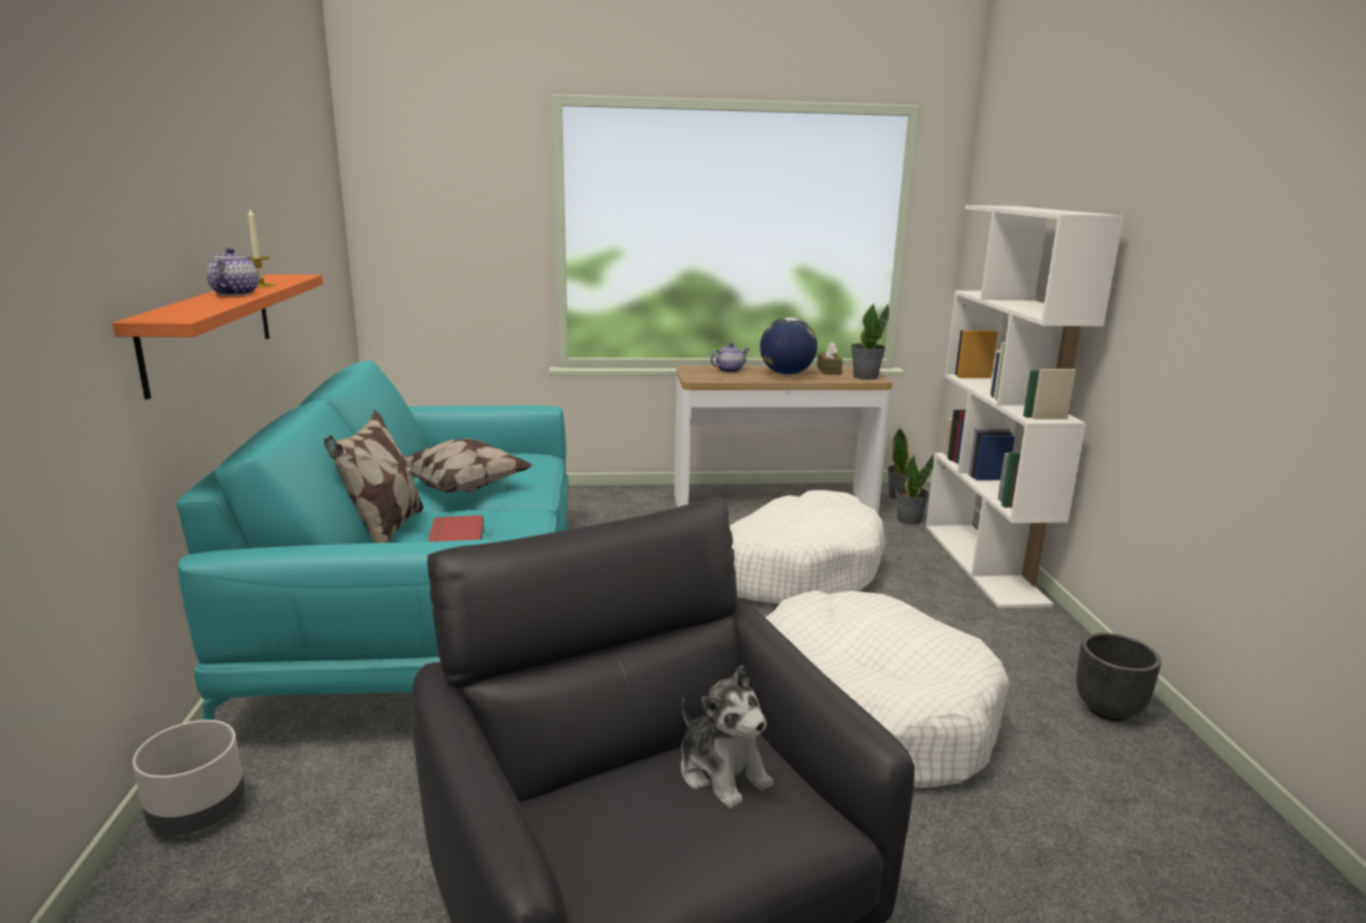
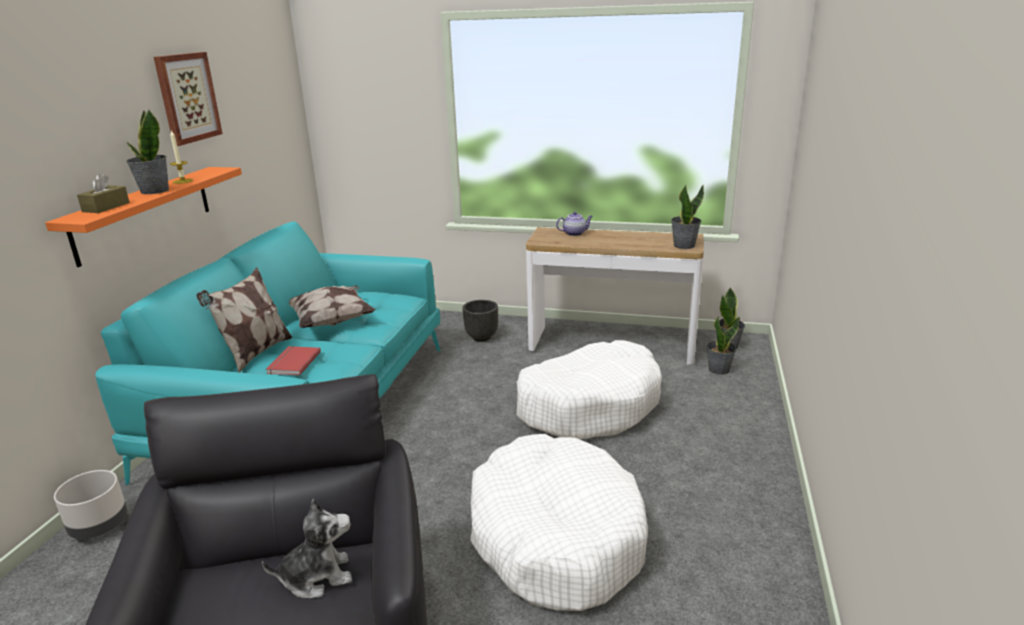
camera: 20 degrees right, 5 degrees up
(235, 293) = (154, 191): teapot -> potted plant
(247, 170) = (187, 98): none -> picture
(722, 773) = (317, 577): plush toy -> plush toy turned 90 degrees counterclockwise
(786, 374) = (618, 239): globe -> none
(829, 370) = (659, 237): brown tissue box -> brown tissue box (106, 207)
(984, 563) = (756, 419): white bookcase -> none
(1108, 710) = (762, 574): black planter -> black planter (482, 337)

